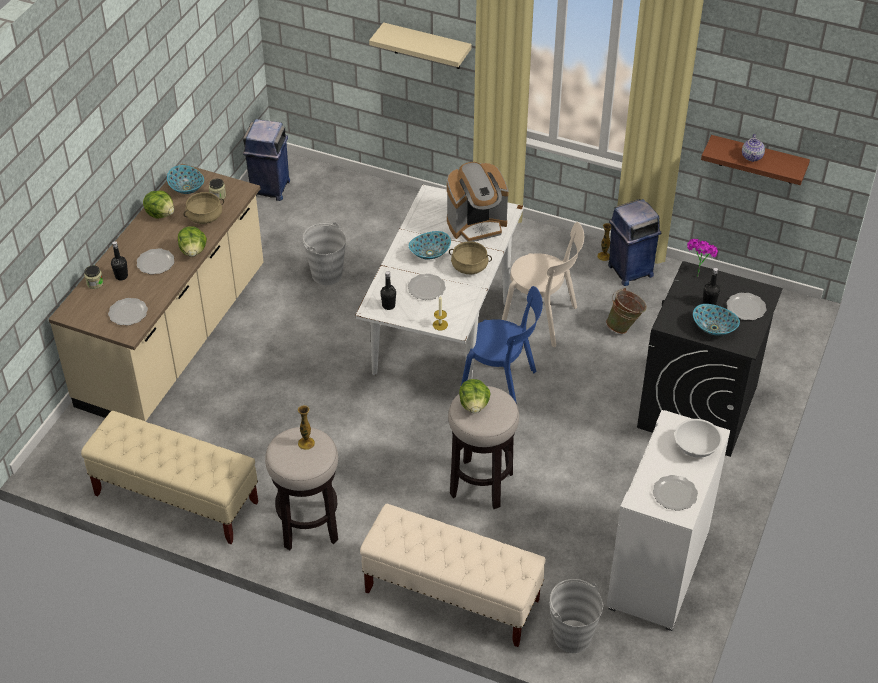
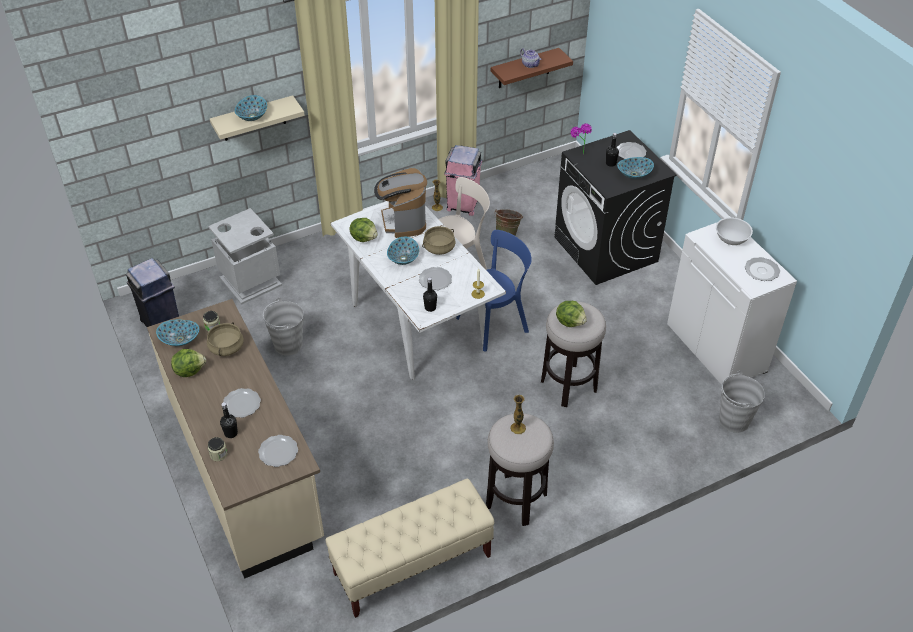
camera: 50 degrees left, 0 degrees up
(193, 251) = (256, 375): lettuce -> lettuce (364, 238)
(370, 205) = (250, 282): none -> grey trash can
(414, 41) = (252, 116): none -> bowl
(451, 596) = (649, 460): beige bench -> none
(477, 224) = (403, 221): coffee machine -> coffee machine turned 150 degrees clockwise
(629, 271) = (463, 205): blue trash can -> pink trash can

